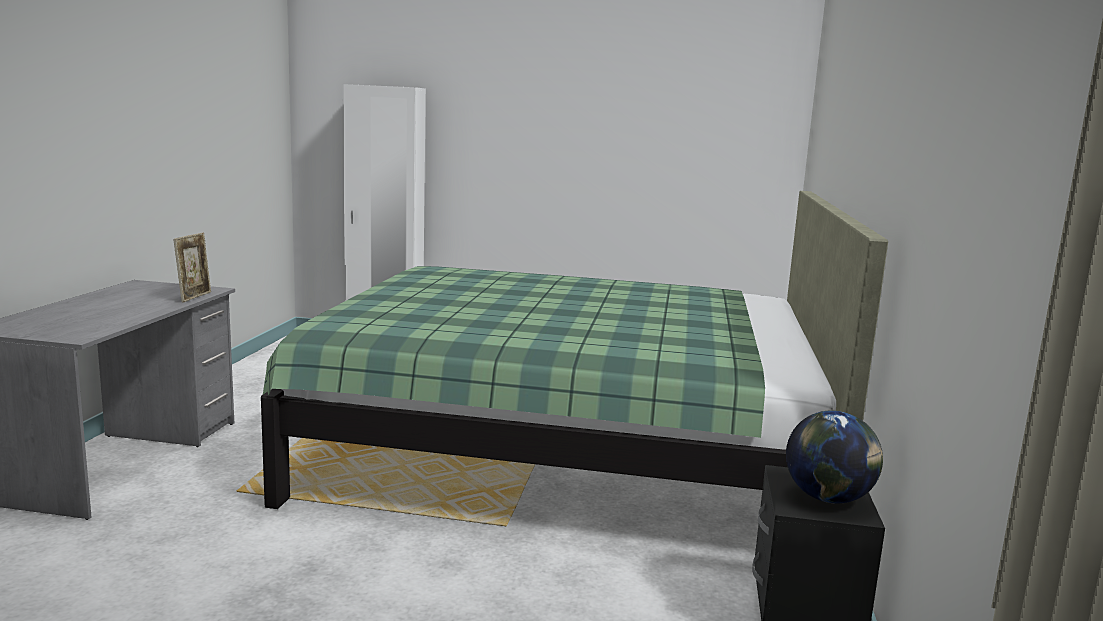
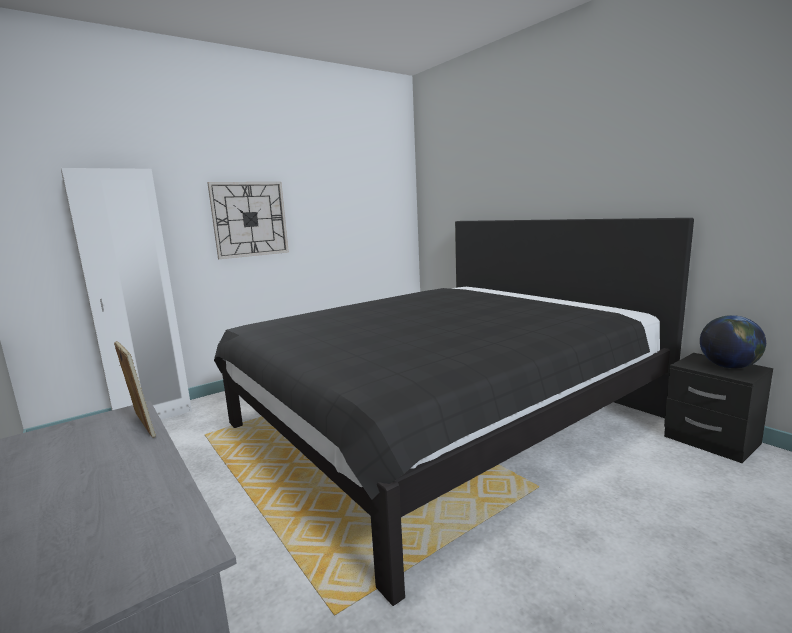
camera: 45 degrees left, 0 degrees up
(529, 150) = (250, 219): none -> wall clock
(569, 447) = (440, 420): green bed -> black bed

